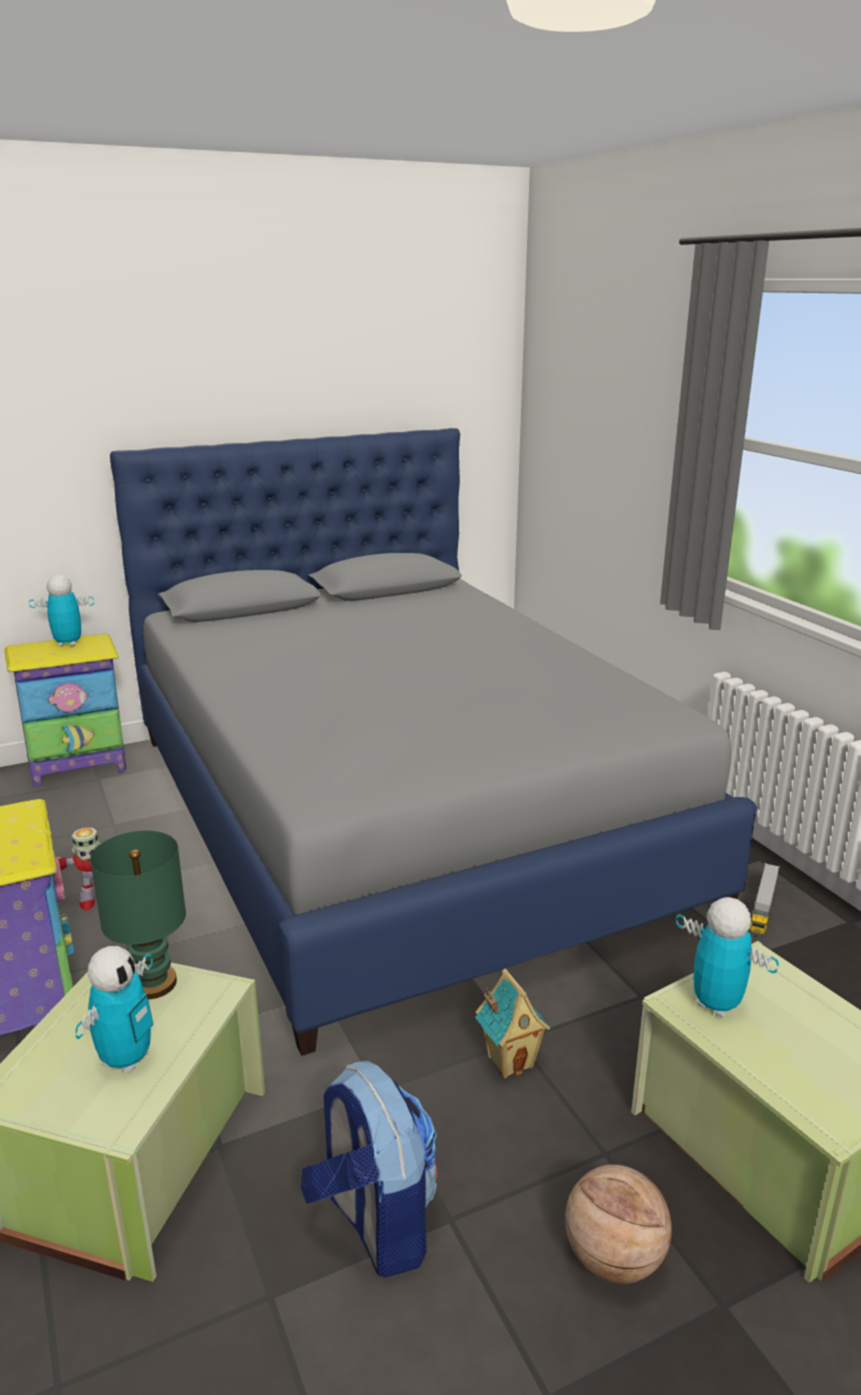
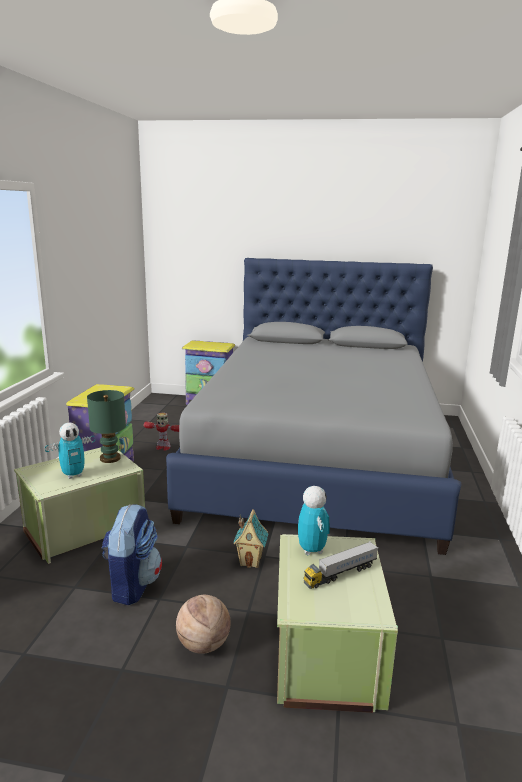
camera: 35 degrees right, 5 degrees down
(68, 644) = (213, 343): toy robot -> none
(762, 909) = (468, 560): toy truck -> toy truck (340, 574)

